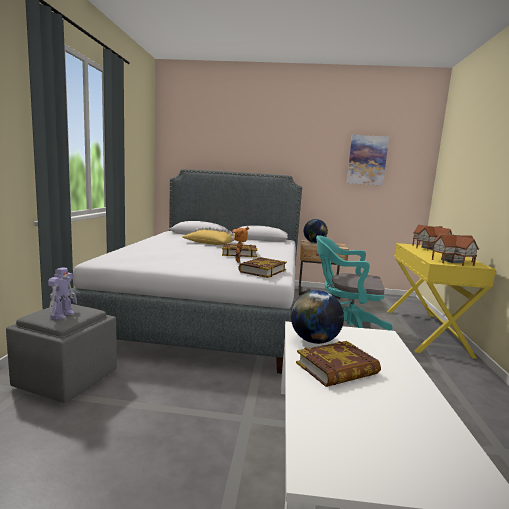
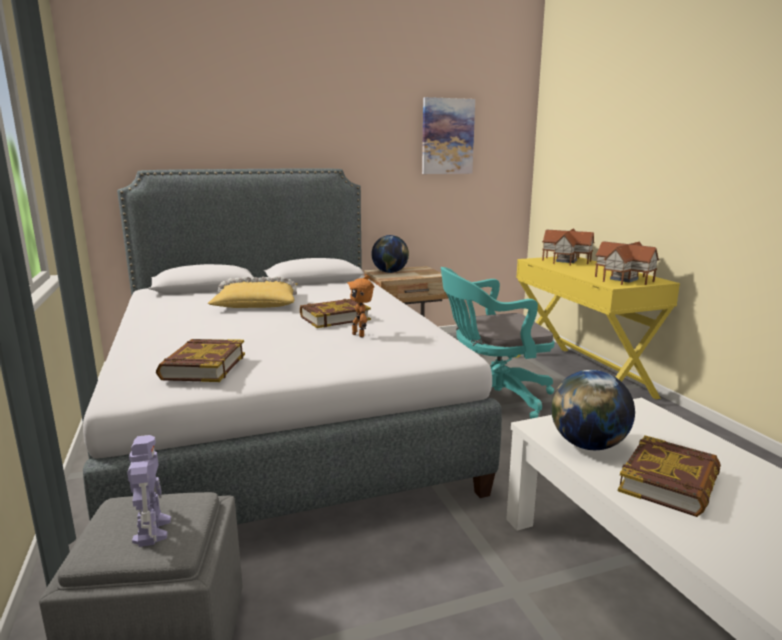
camera: 25 degrees left, 5 degrees up
(262, 271) = (421, 346): book -> book (203, 366)

